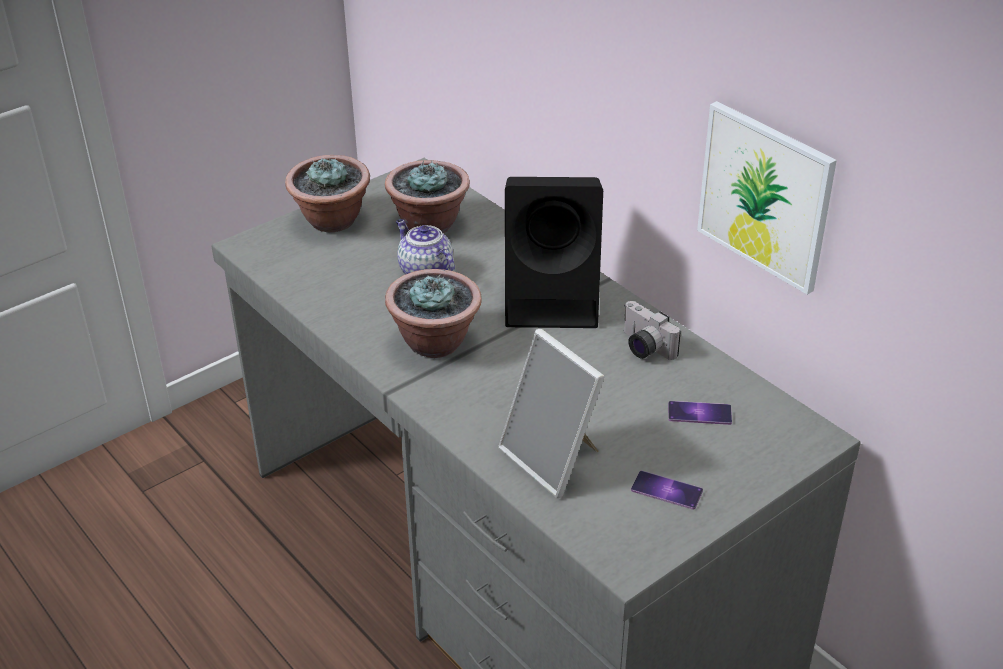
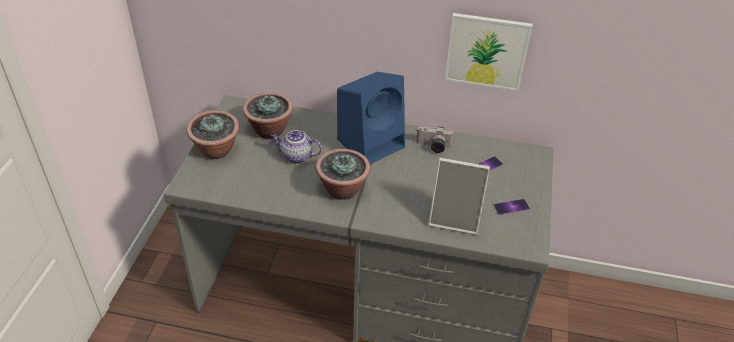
camera: 40 degrees left, 5 degrees up
(554, 300) = (372, 142): black speaker -> blue speaker

